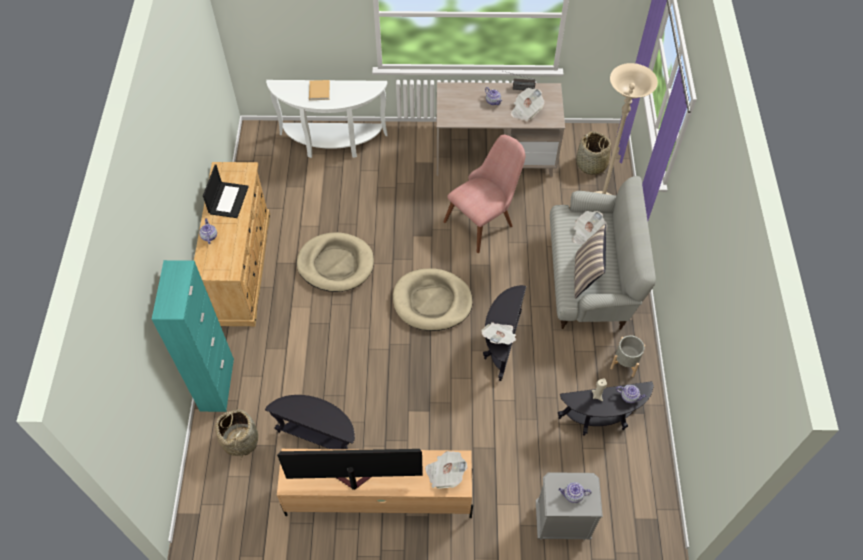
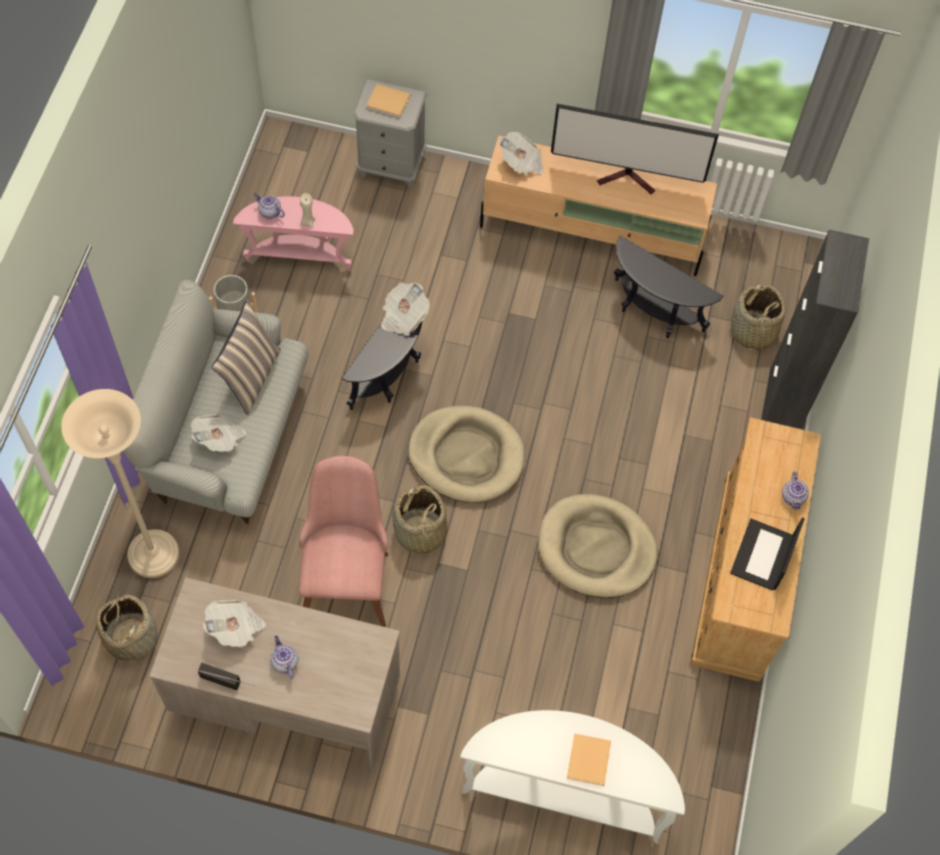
camera: 170 degrees left, 5 degrees up
(217, 385) = (781, 406): turquoise cabinet -> black cabinet
(448, 250) = (420, 532): none -> basket
(484, 219) = (346, 574): pink chair -> pink chair turned 120 degrees clockwise
(572, 495) = (389, 102): teapot -> beige book
(600, 421) = (299, 254): black side table -> pink side table

